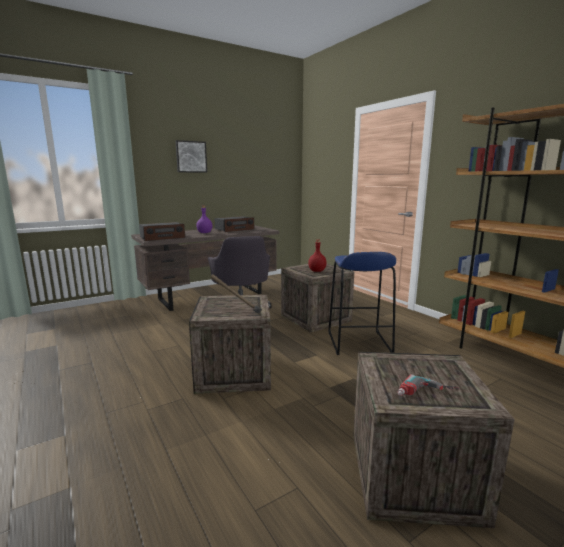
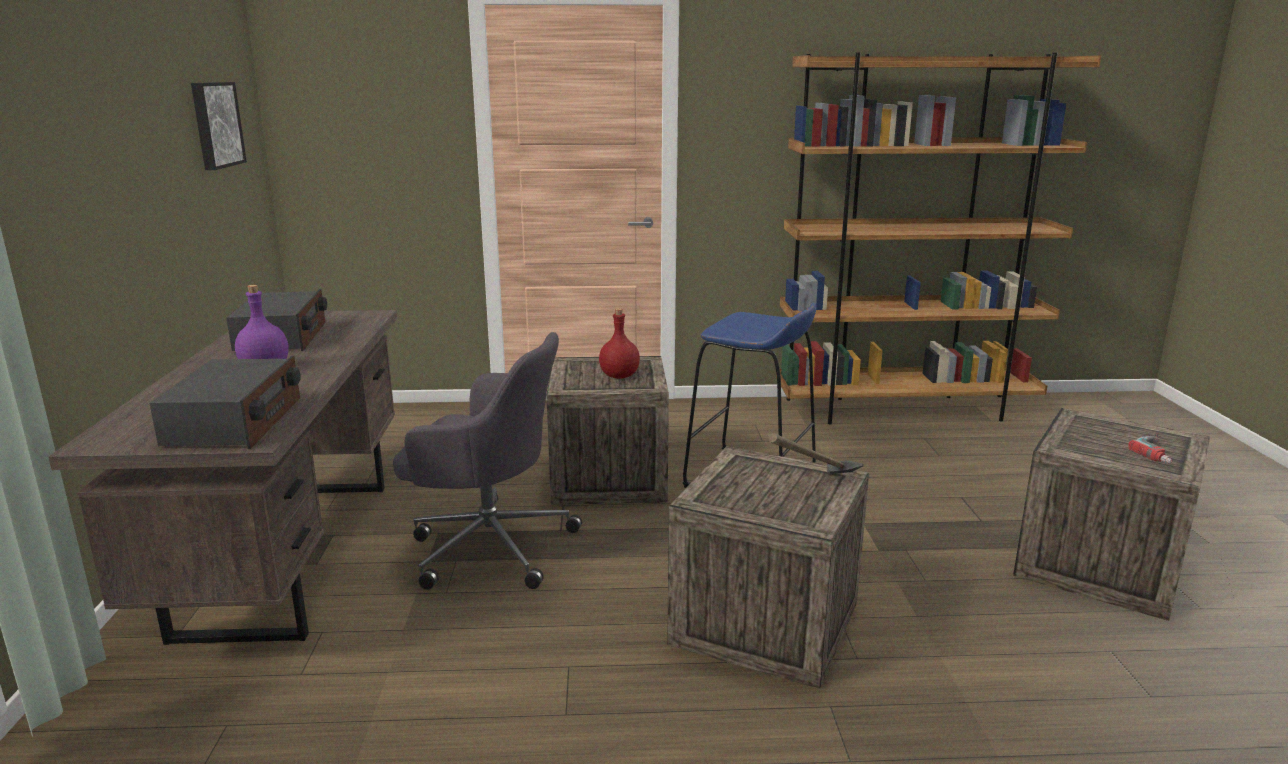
camera: 60 degrees left, 5 degrees up
(191, 157) = (79, 120): picture -> picture (215, 125)

